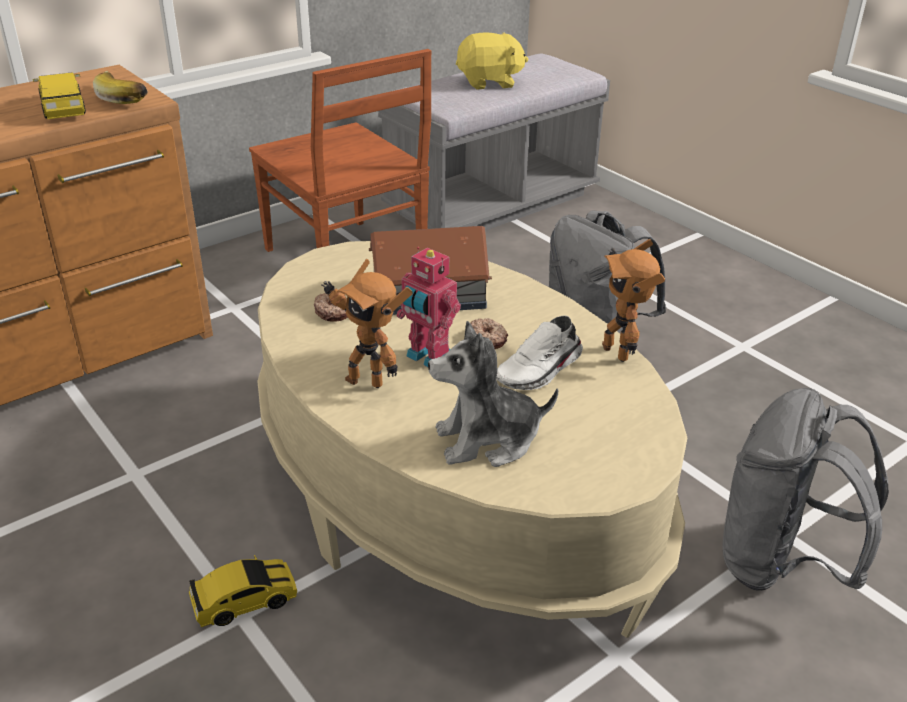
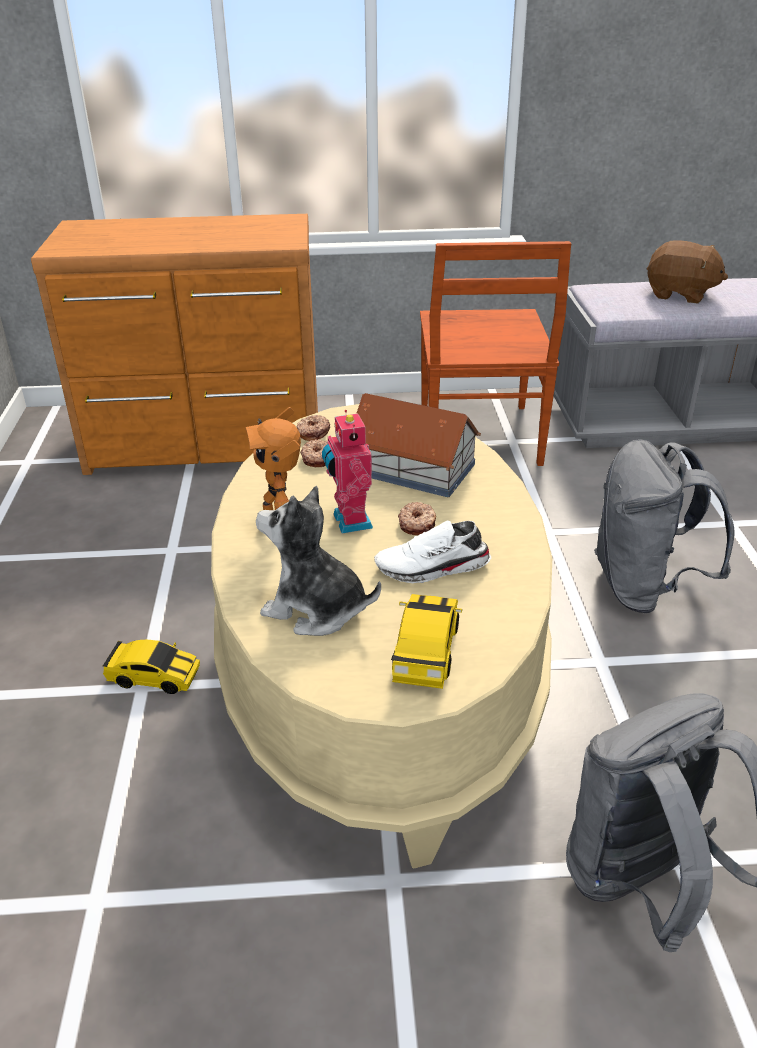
camera: 35 degrees right, 0 degrees up
(63, 108) = (223, 238): toy car -> toy car (426, 650)
(125, 97) = (275, 238): banana -> none
(299, 290) = (312, 433): none -> donut
(489, 82) = (680, 295): yellow plush toy -> brown plush toy
(619, 351) = (528, 579): toy robot -> none

